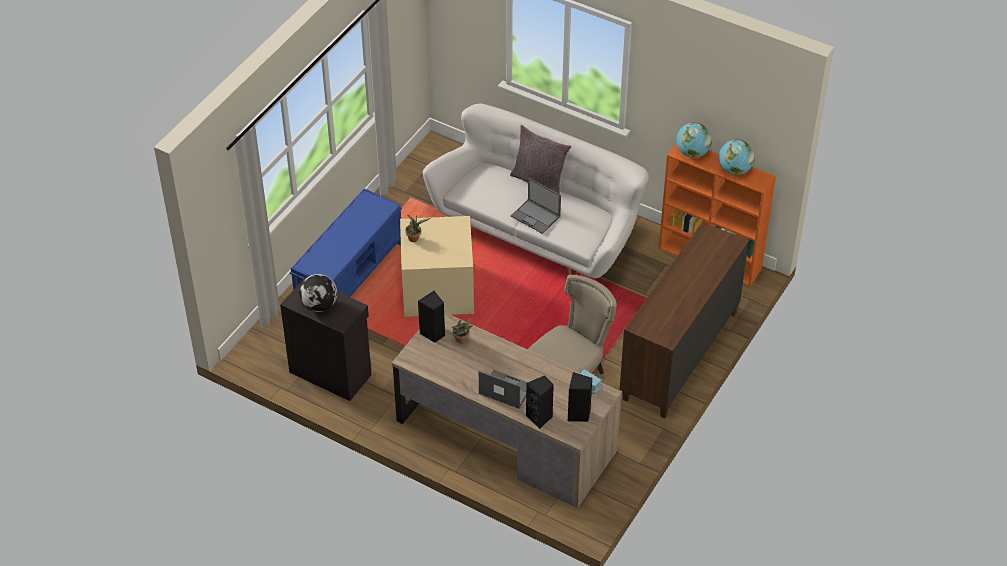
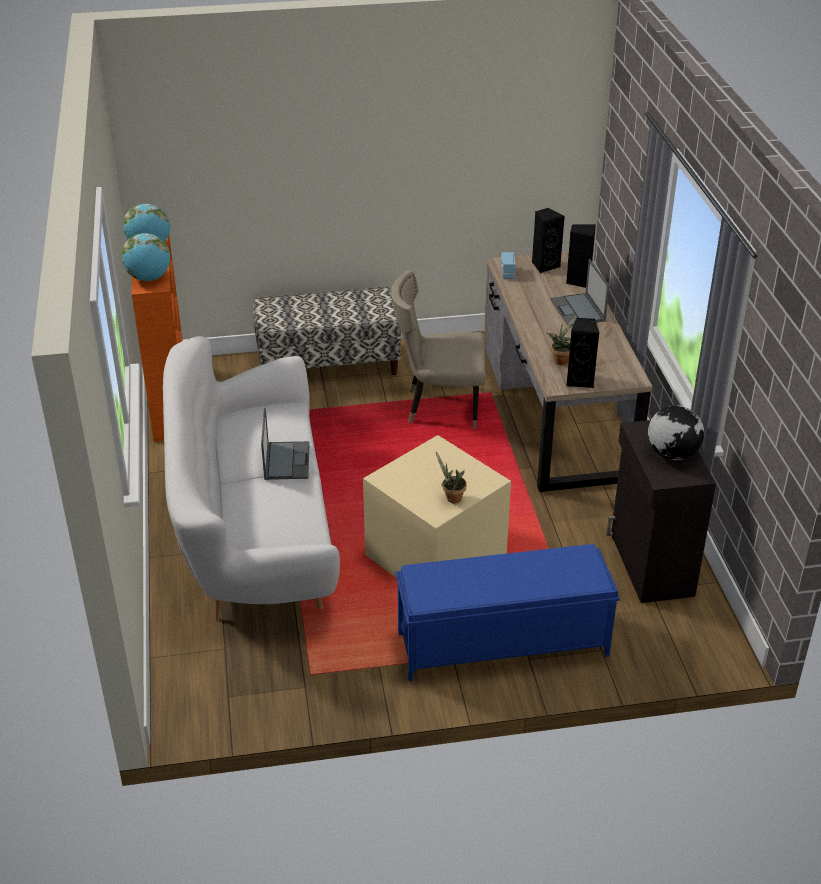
camera: 130 degrees left, 10 degrees down
(539, 180) = (218, 491): grey pillow -> none
(679, 355) = (328, 364): brown dresser -> bench

